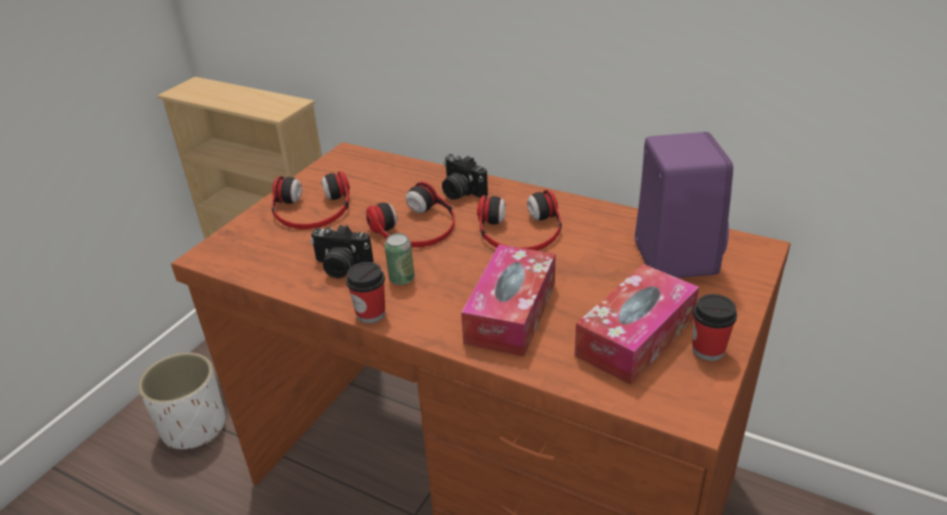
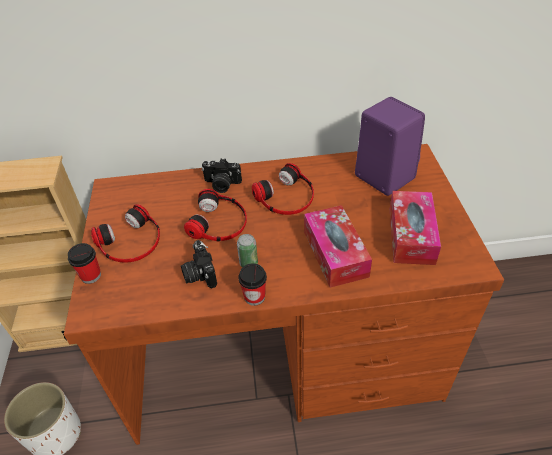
camera: 35 degrees left, 10 degrees up
(341, 267) = (199, 274): camera -> camera turned 90 degrees clockwise
(708, 350) = (450, 225): cup -> cup (91, 275)

